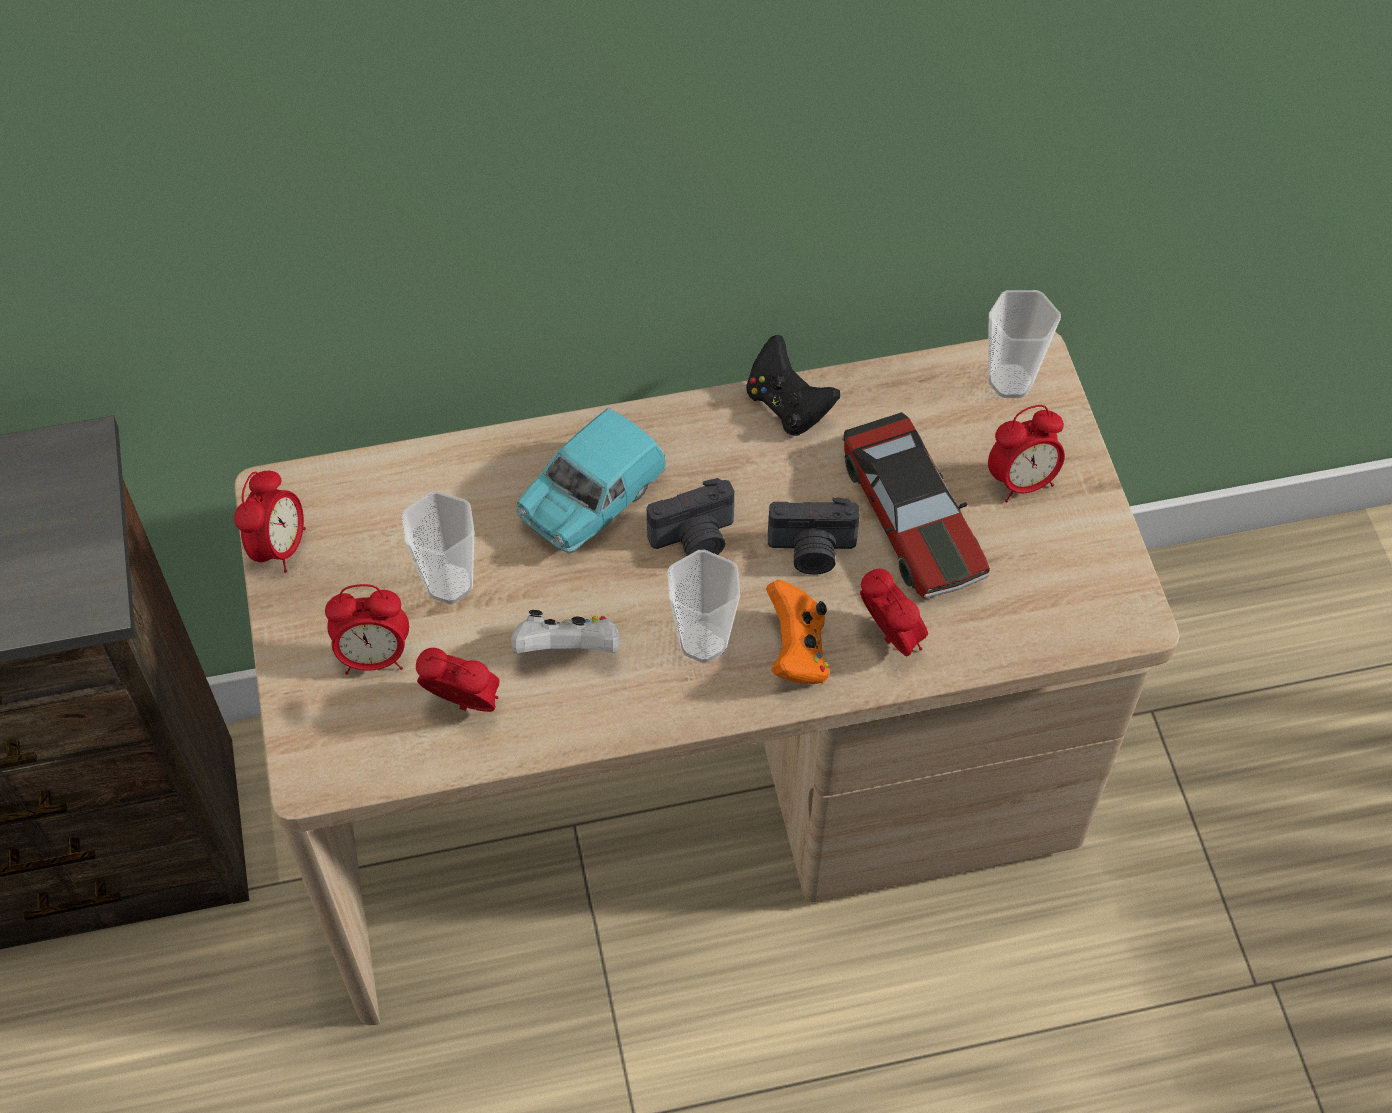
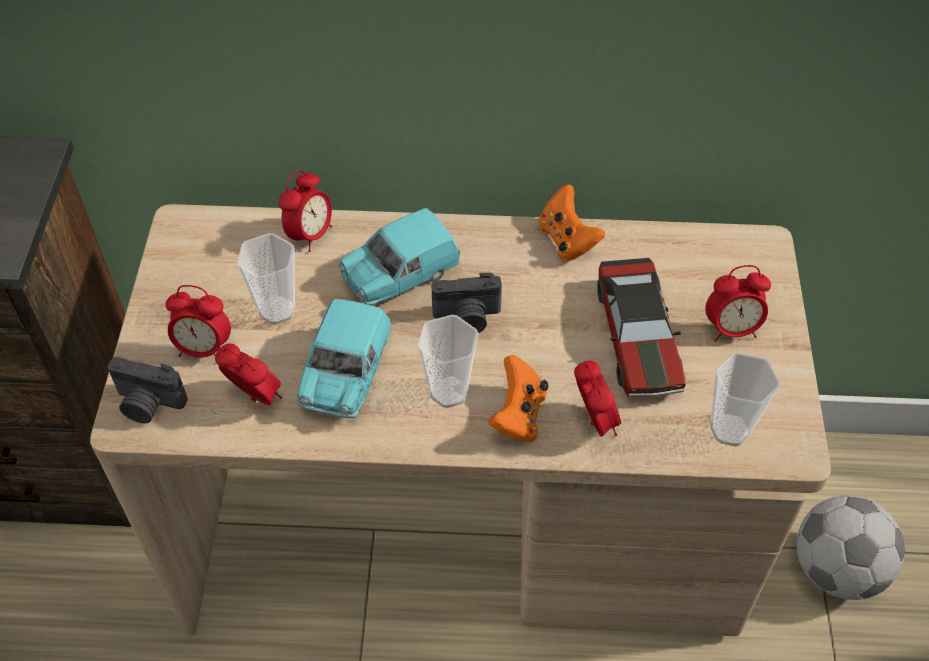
camera: 15 degrees right, 5 degrees down
(279, 547) = (168, 260): alarm clock -> alarm clock (310, 235)
(568, 650) = (346, 375): white game controller -> turquoise toy car
(788, 405) = (567, 240): black game controller -> orange game controller
(812, 551) = (553, 345): camera -> camera (148, 404)
(1010, 381) = (742, 256): cup -> cup (729, 430)
(1181, 733) = (836, 570): none -> football

